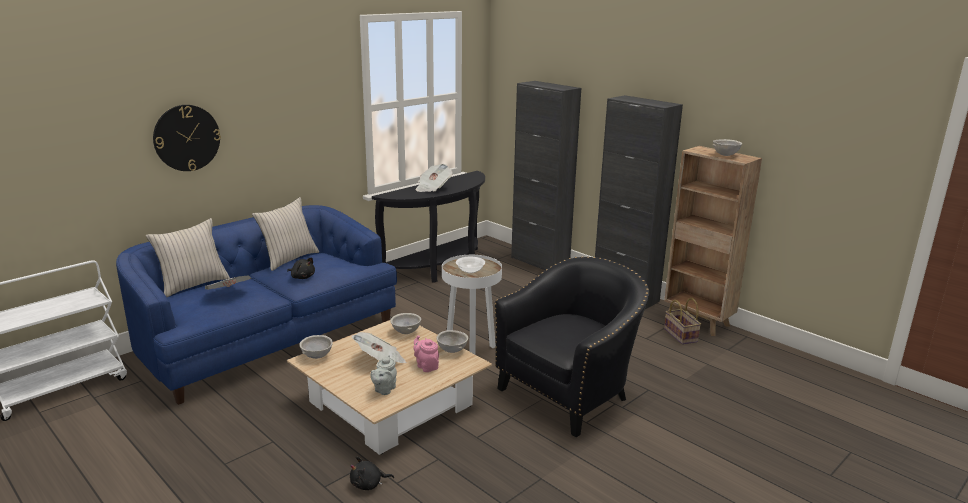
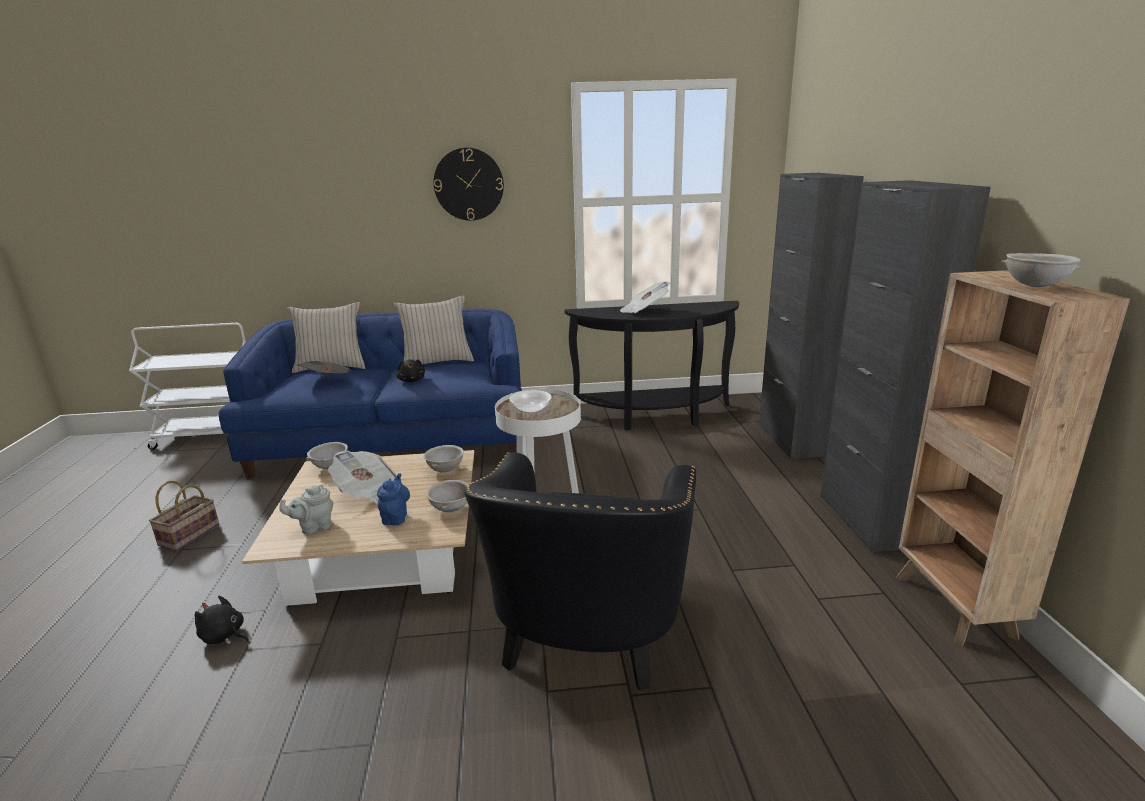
camera: 40 degrees right, 0 degrees up
(186, 138) = (349, 215): wall clock -> wall clock (469, 184)
(426, 366) = (395, 517): pink teapot -> blue teapot
(570, 394) = (585, 635): black armchair -> black armchair turned 105 degrees clockwise
(681, 335) = (891, 619): basket -> basket (189, 536)

